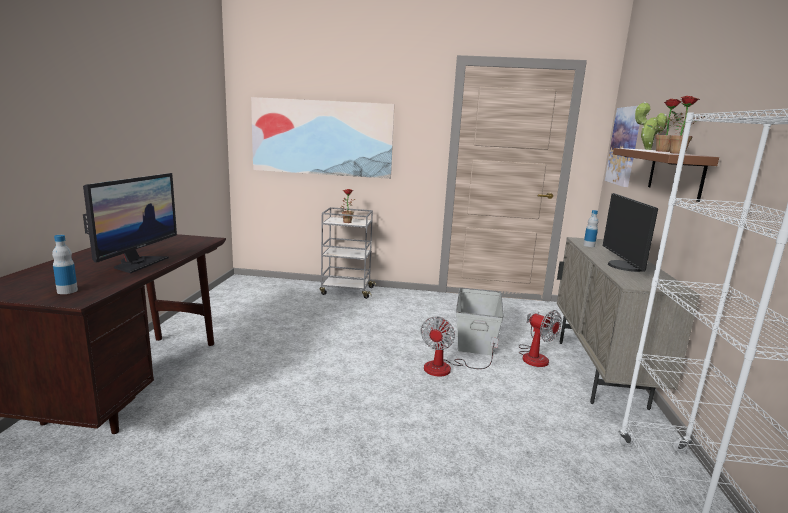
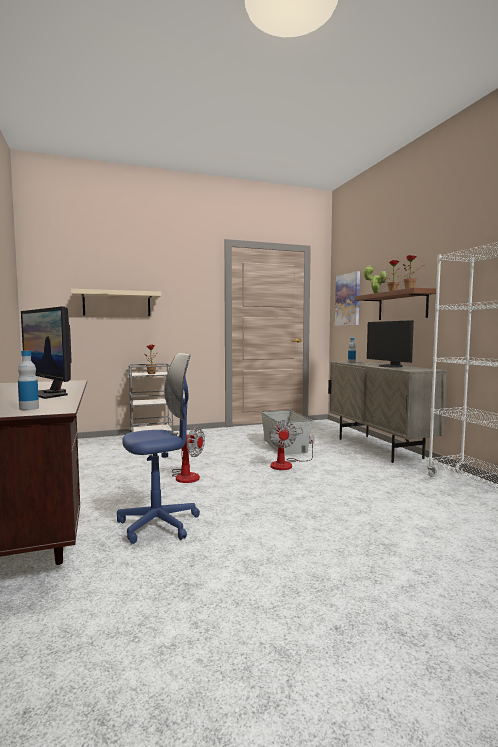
camera: 25 degrees left, 10 degrees down
(137, 263) = (49, 394): monitor -> monitor turned 150 degrees clockwise
(232, 414) = (158, 525): none -> blue office chair
(322, 138) = (117, 304): picture -> beige shelf
(534, 356) = (332, 448): fan -> fan (186, 475)

